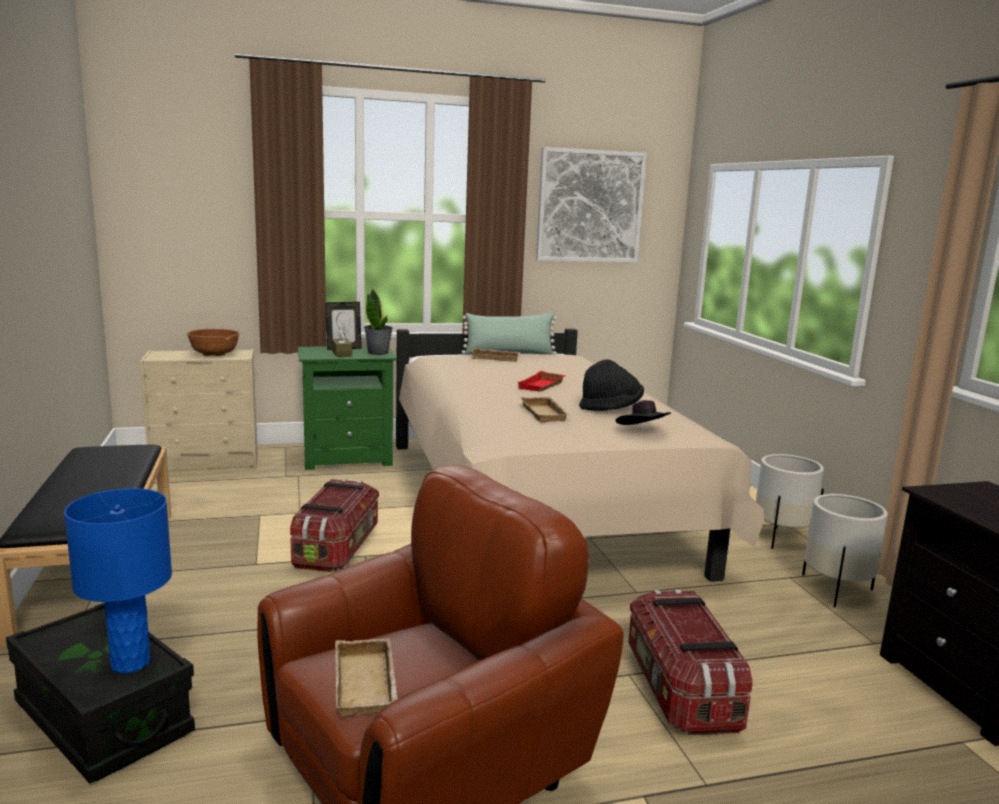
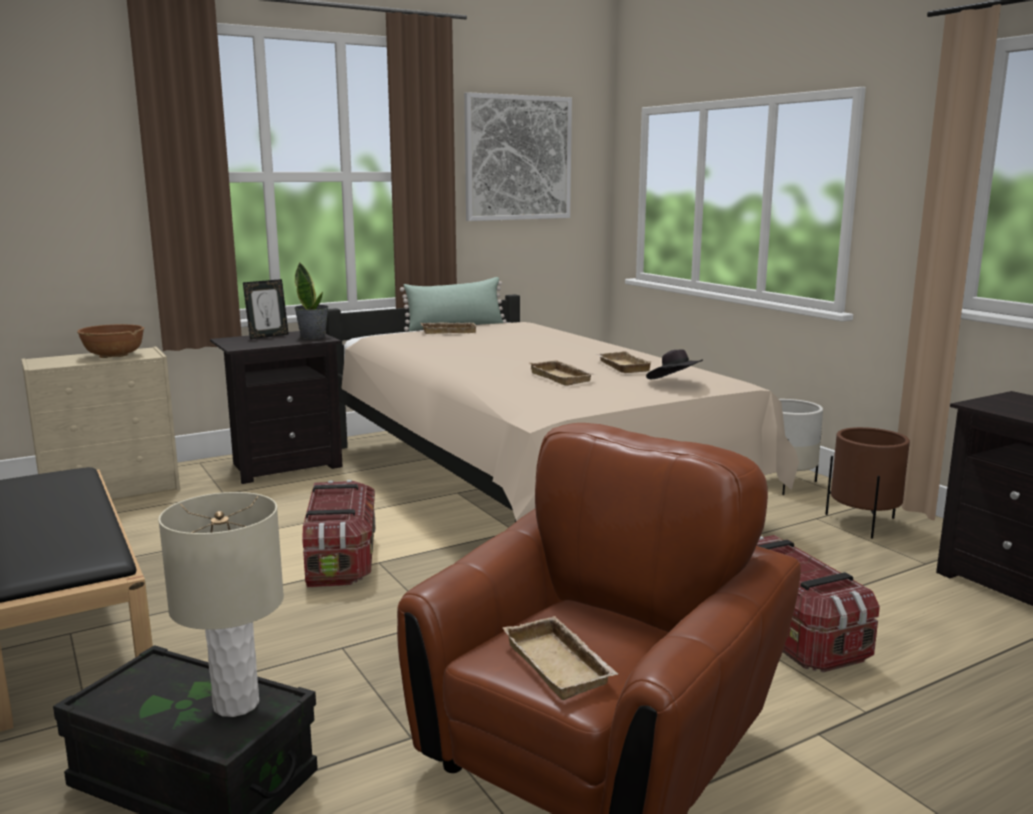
camera: 15 degrees left, 0 degrees up
(130, 663) = (235, 704): blue table lamp -> beige table lamp
(341, 353) = (272, 341): brown tissue box -> none
(347, 458) = (284, 465): green nightstand -> black nightstand
(542, 386) = (529, 353): red tray -> none
(610, 409) = (621, 366): black hat -> beige tray
(836, 590) = (863, 523): white planter -> brown planter

